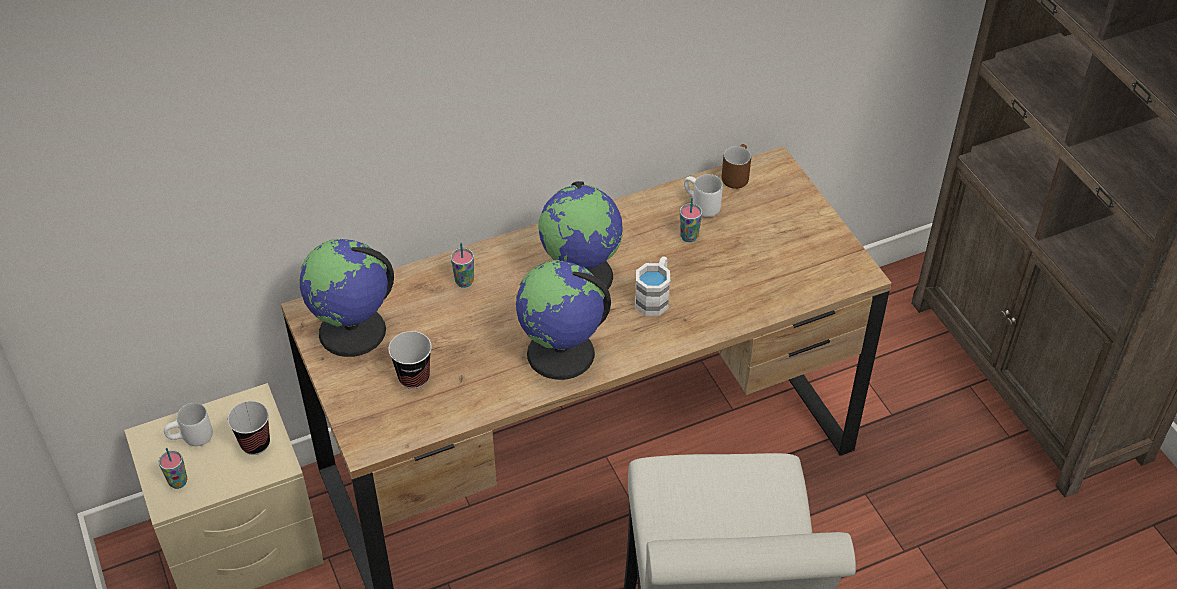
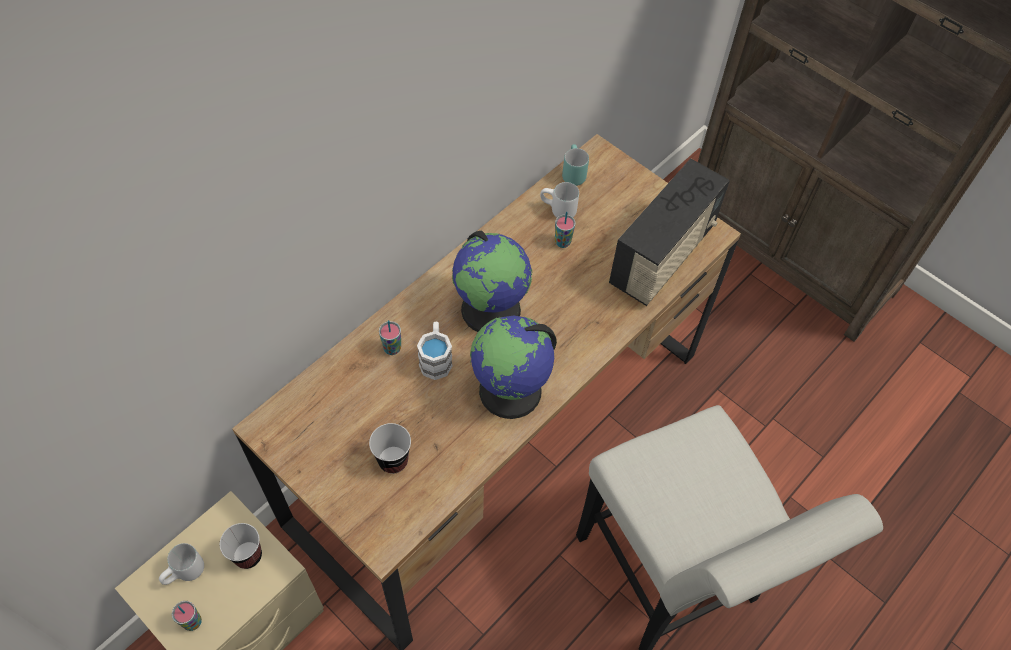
camera: 25 degrees left, 10 degrees up
(352, 332) = (314, 434): globe -> none
(654, 297) = (562, 309): white mug -> white mug (436, 358)
(734, 176) = (571, 173): brown mug -> turquoise mug
(790, 280) = (663, 257): none -> radio

